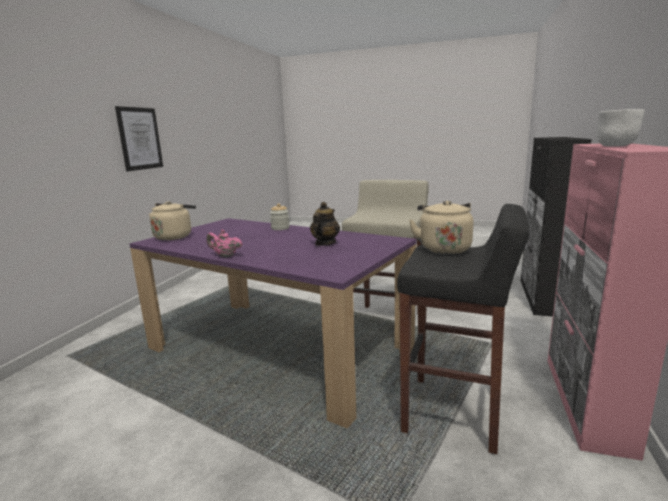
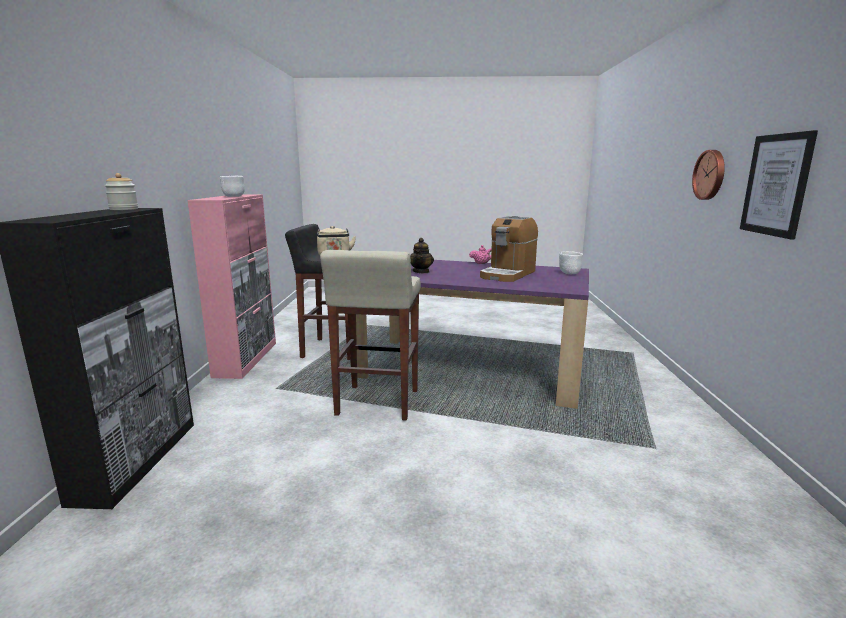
camera: 165 degrees right, 0 degrees up
(70, 134) = (710, 175): none -> wall clock
(174, 236) = (569, 273): beige kettle -> white bowl
(237, 237) = (508, 274): none -> coffee machine
(280, 228) = (485, 282): jar -> jar (124, 209)

